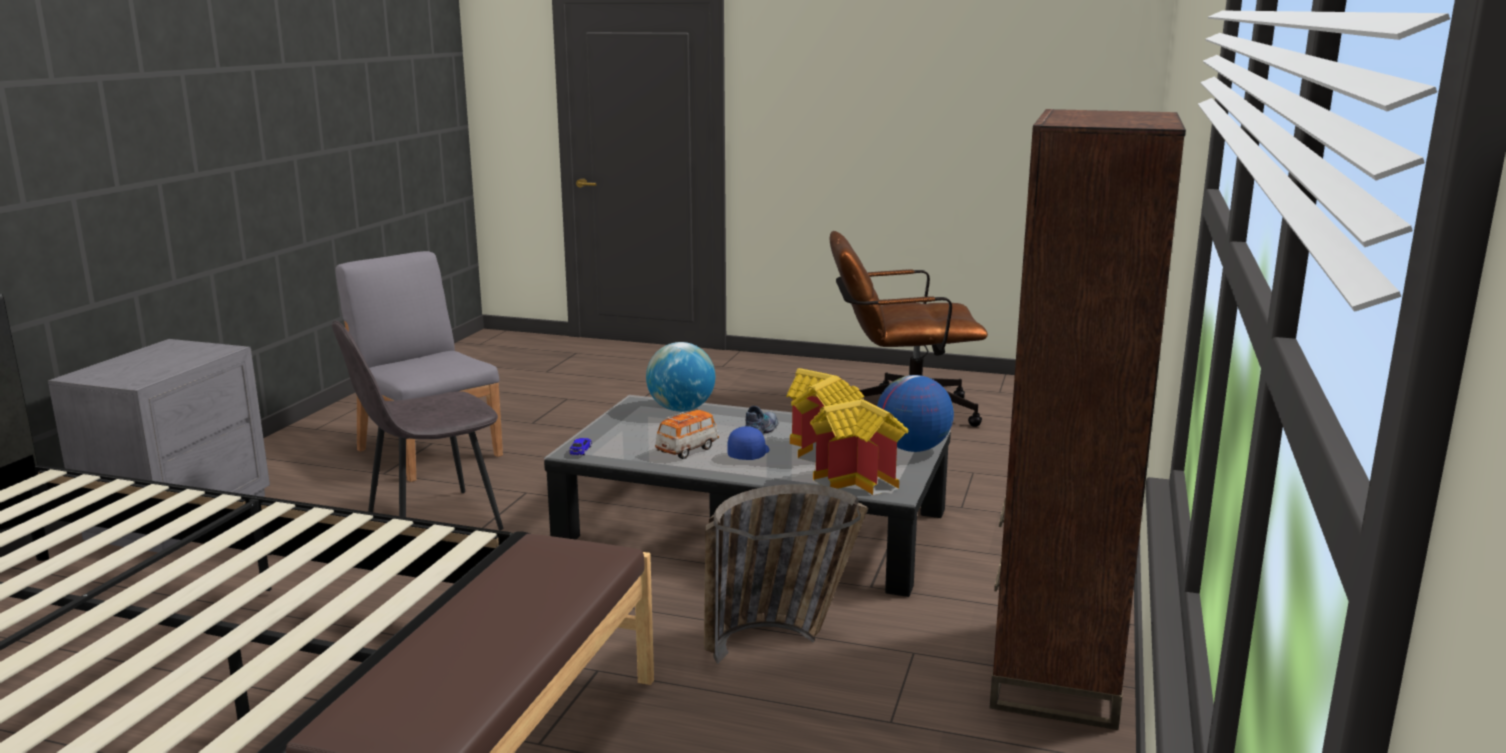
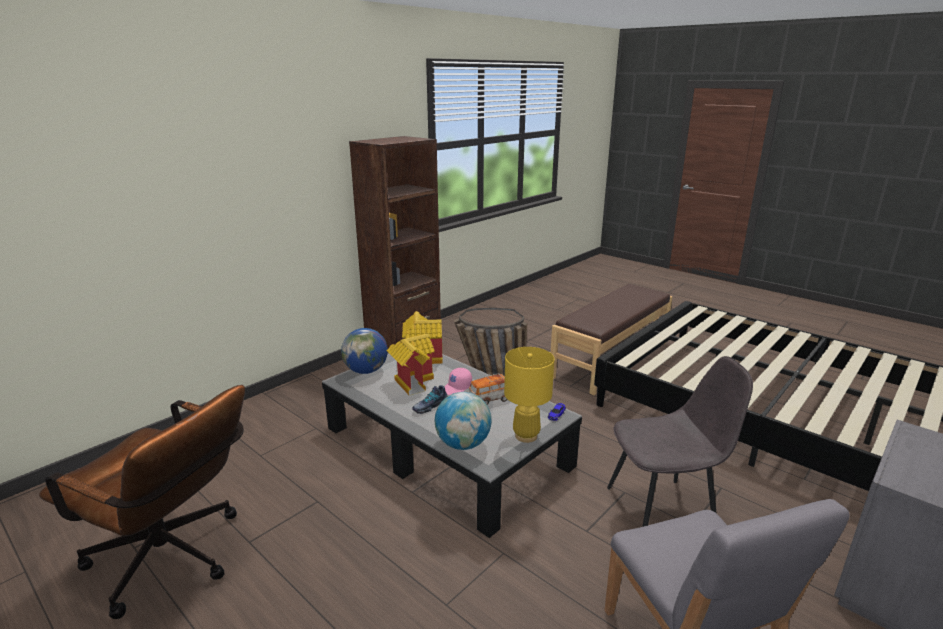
camera: 155 degrees left, 5 degrees up
(611, 426) = (526, 436): none -> yellow table lamp
(748, 453) = (457, 388): blue cap -> pink cap

